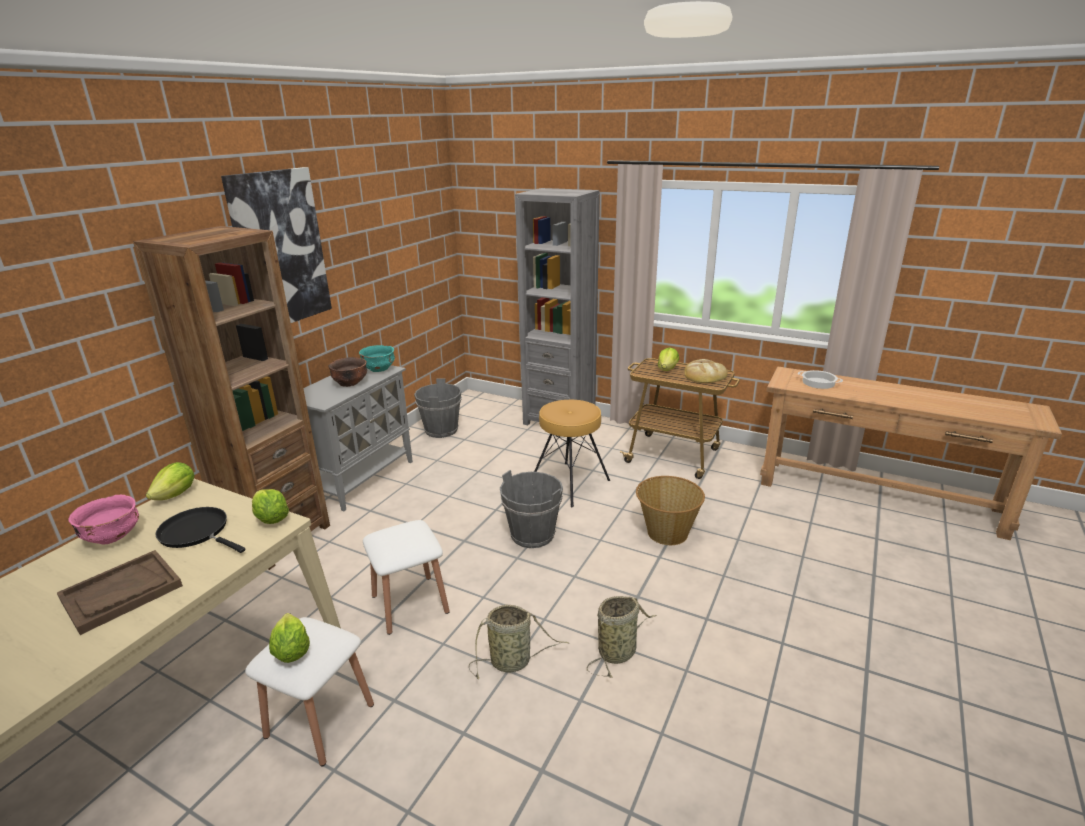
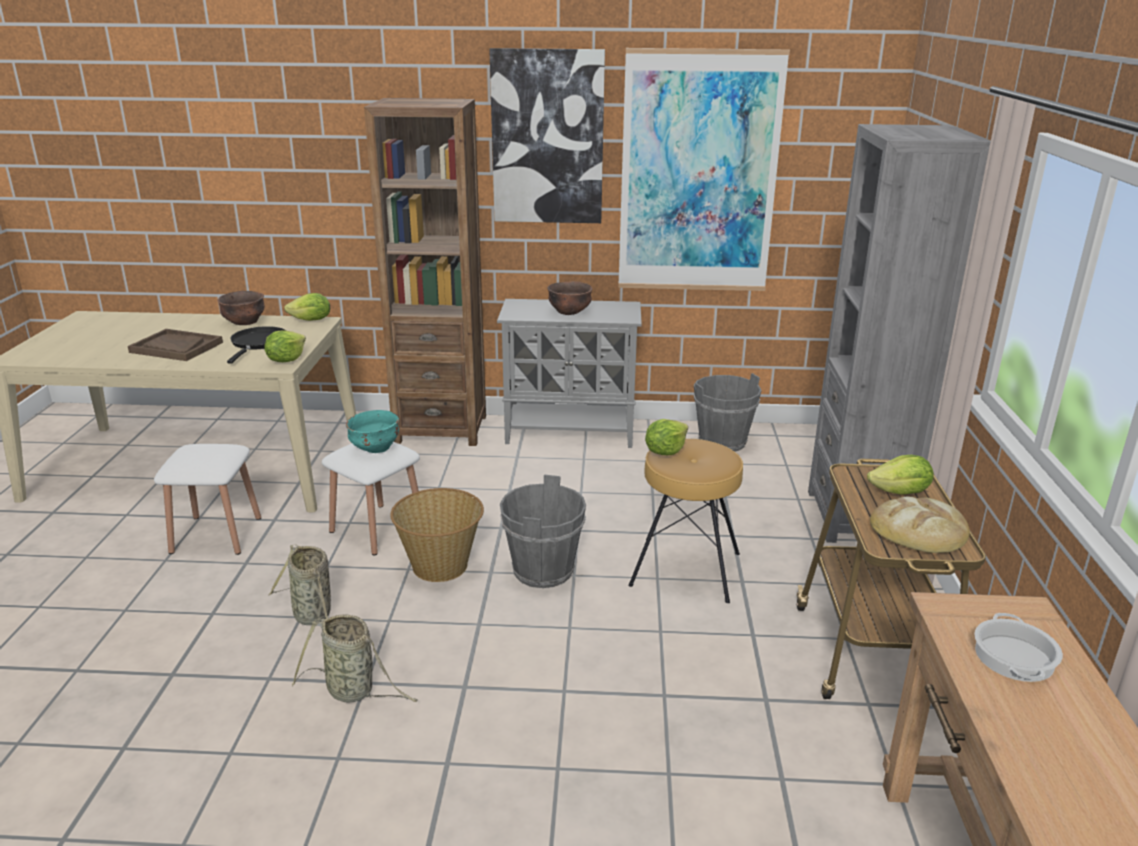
camera: 65 degrees right, 0 degrees up
(113, 537) = (245, 323): pink bowl -> brown bowl
(291, 651) = (192, 452): lettuce -> lettuce (665, 451)
(374, 253) = (698, 174): none -> picture
(379, 370) = (620, 314): turquoise bowl -> turquoise bowl (375, 448)
(666, 532) = (630, 687): basket -> basket (440, 565)

